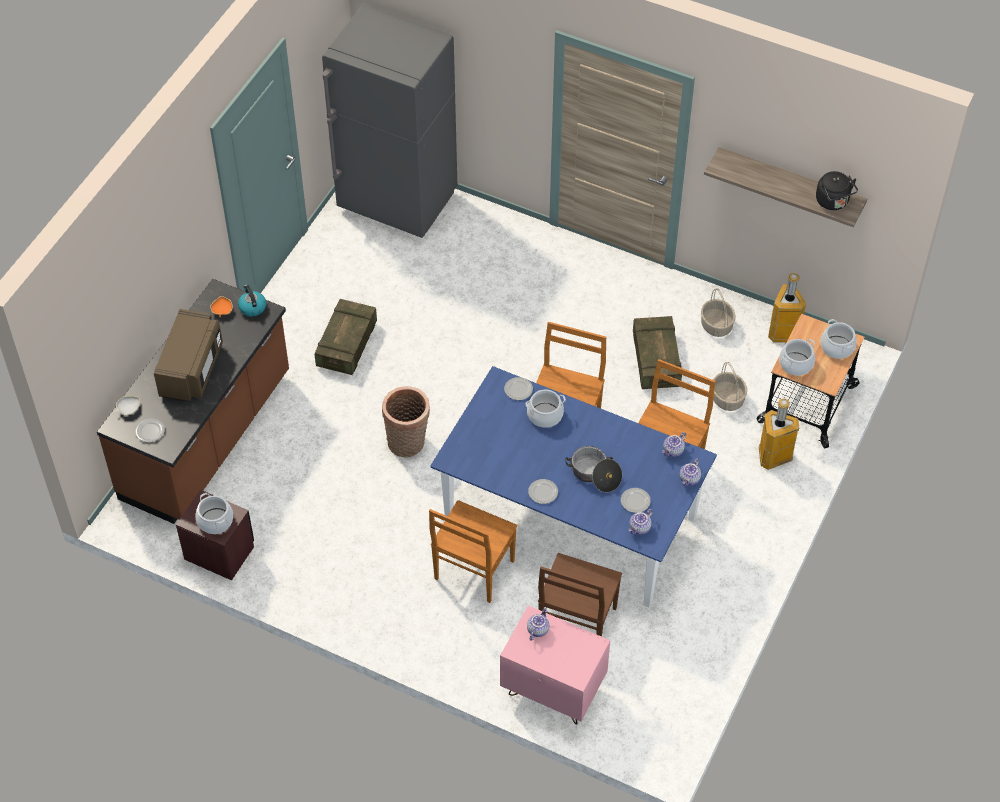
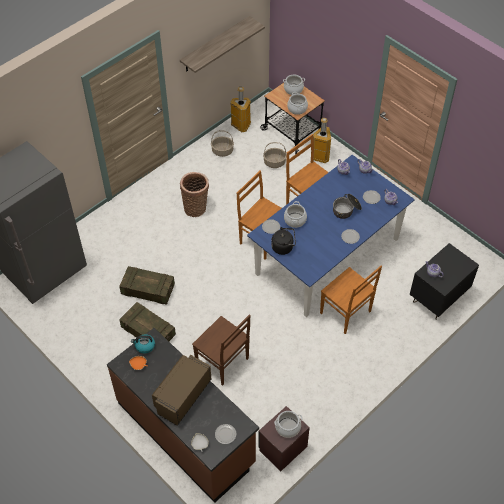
camera: 70 degrees left, 0 degrees up
(192, 369) = (182, 396): brown microwave -> brown microwave turned 90 degrees counterclockwise
(408, 443) = (240, 320): basket -> basket (196, 207)
(552, 690) = (438, 298): pink nightstand -> black nightstand
(576, 623) = (397, 274): brown chair -> brown chair (223, 363)
(656, 361) = (234, 184): crate -> crate (148, 290)
(833, 202) = (245, 28): black kettle -> black kettle (283, 247)

